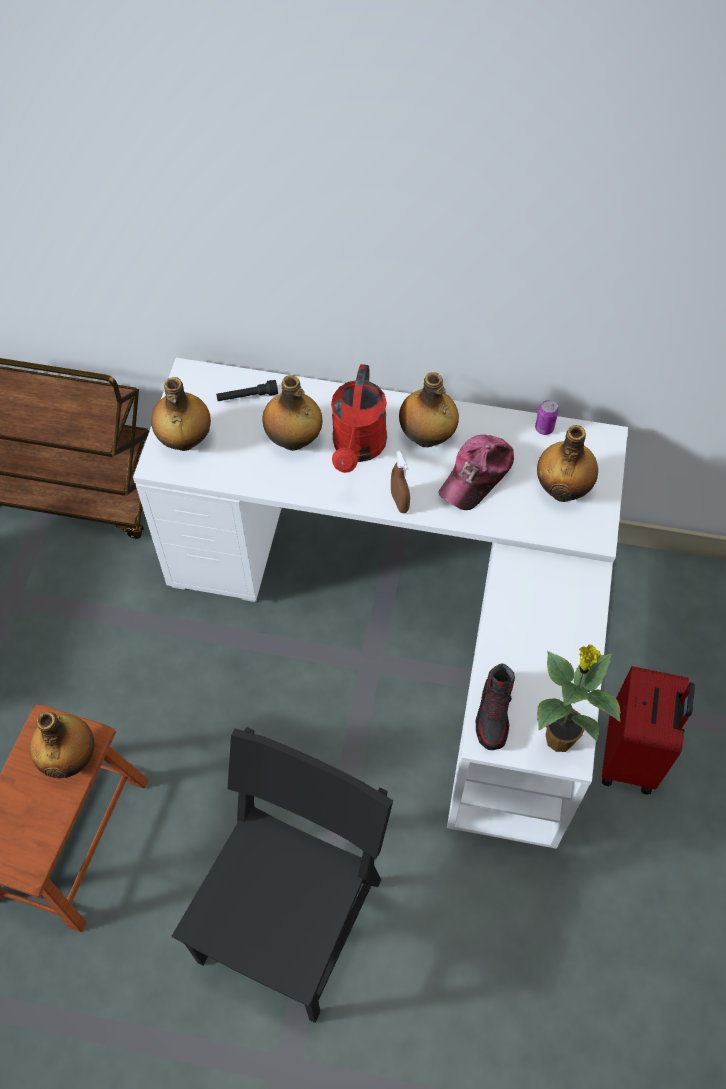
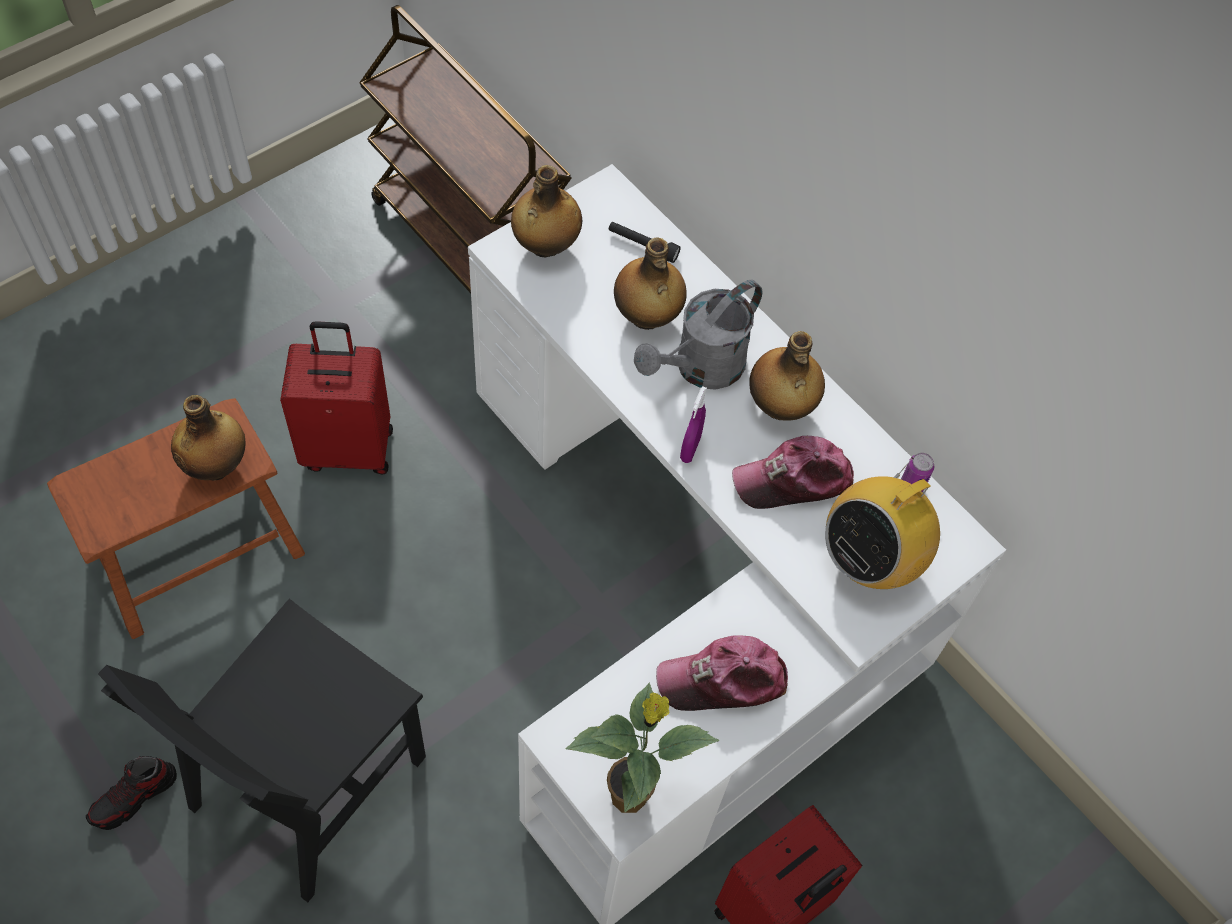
camera: 35 degrees right, 0 degrees up
(110, 687) = (348, 447): none -> red suitcase
(291, 920) = (308, 782): black chair -> black chair turned 150 degrees clockwise
(358, 448) = (700, 369): red watering can -> grey watering can
(399, 502) = (690, 449): brown spray bottle -> purple spray bottle
(494, 713) = (589, 719): shoe -> shoe (134, 797)
(546, 627) = (722, 681): none -> cap
(562, 489) = (870, 559): bottle -> radio

